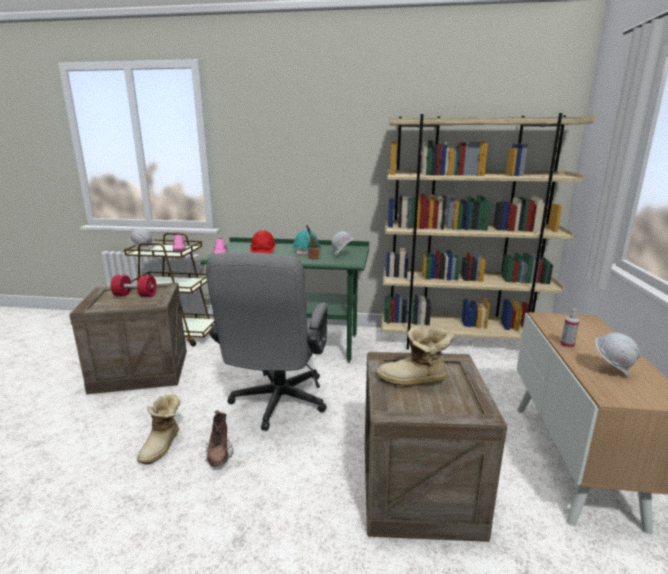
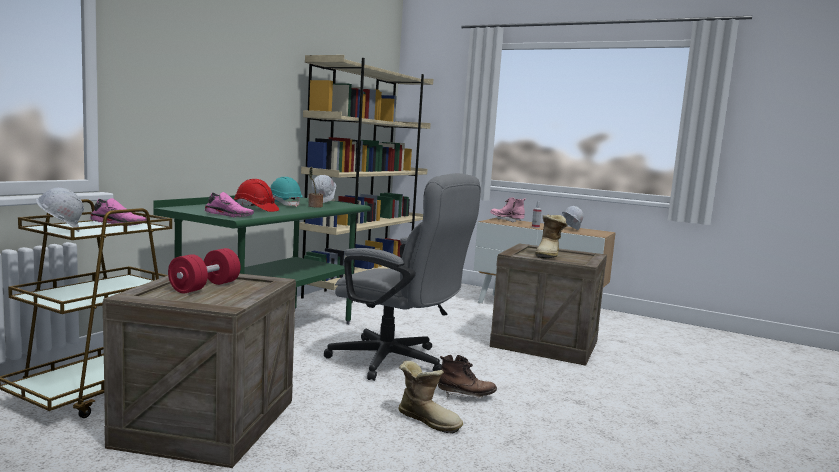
camera: 70 degrees left, 10 degrees down
(580, 323) = (506, 220): none -> pink boot

